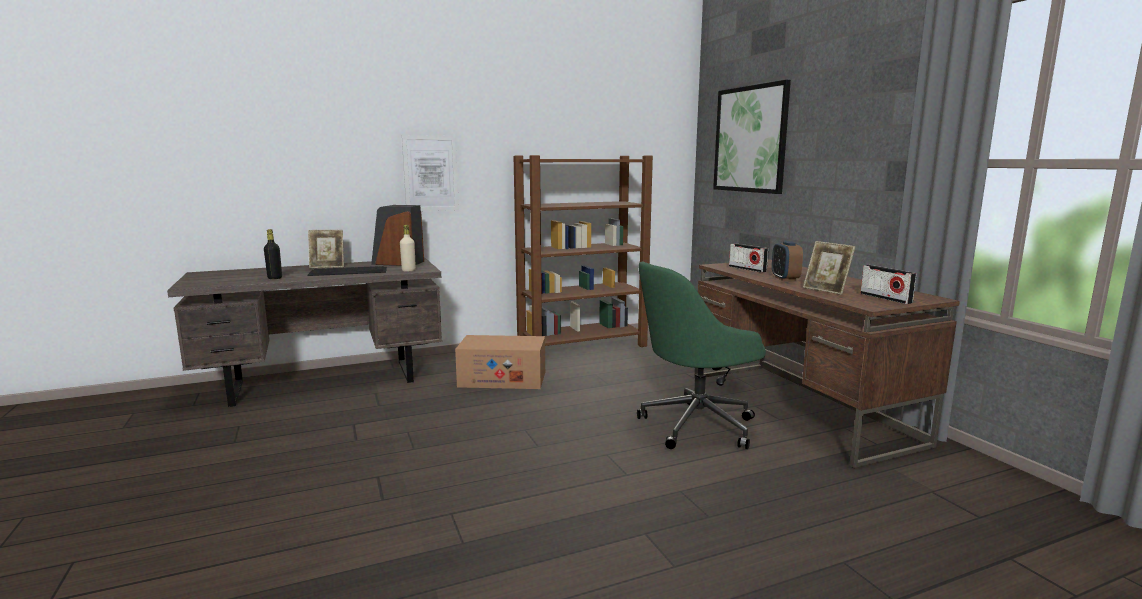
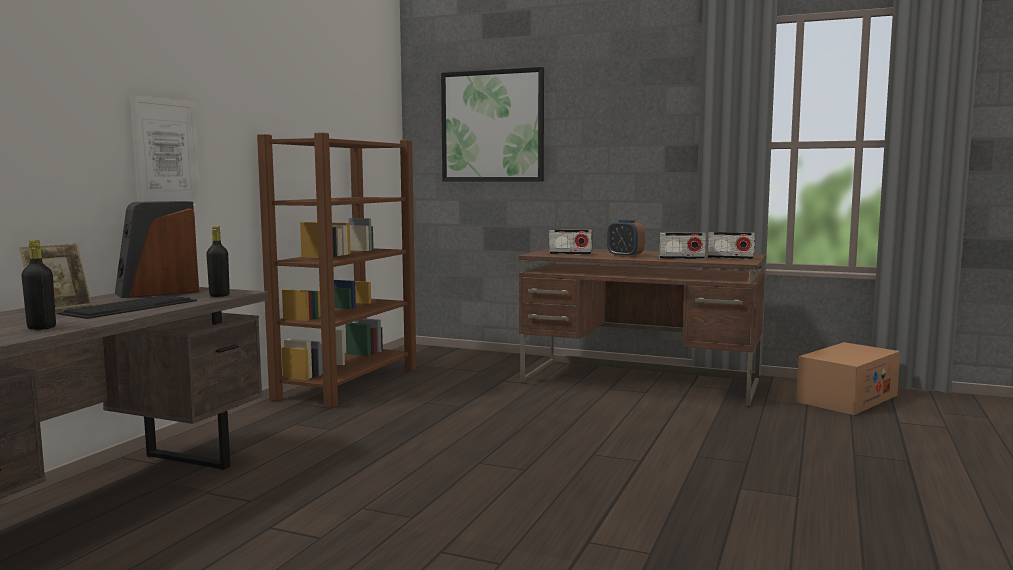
camera: 45 degrees left, 5 degrees down
(408, 270) = (219, 295): beige bottle -> black bottle
(502, 379) = (339, 432): cardboard box -> cardboard box (847, 398)
(696, 426) = (606, 414): green office chair -> none
(826, 290) = (681, 258): picture frame -> radio

